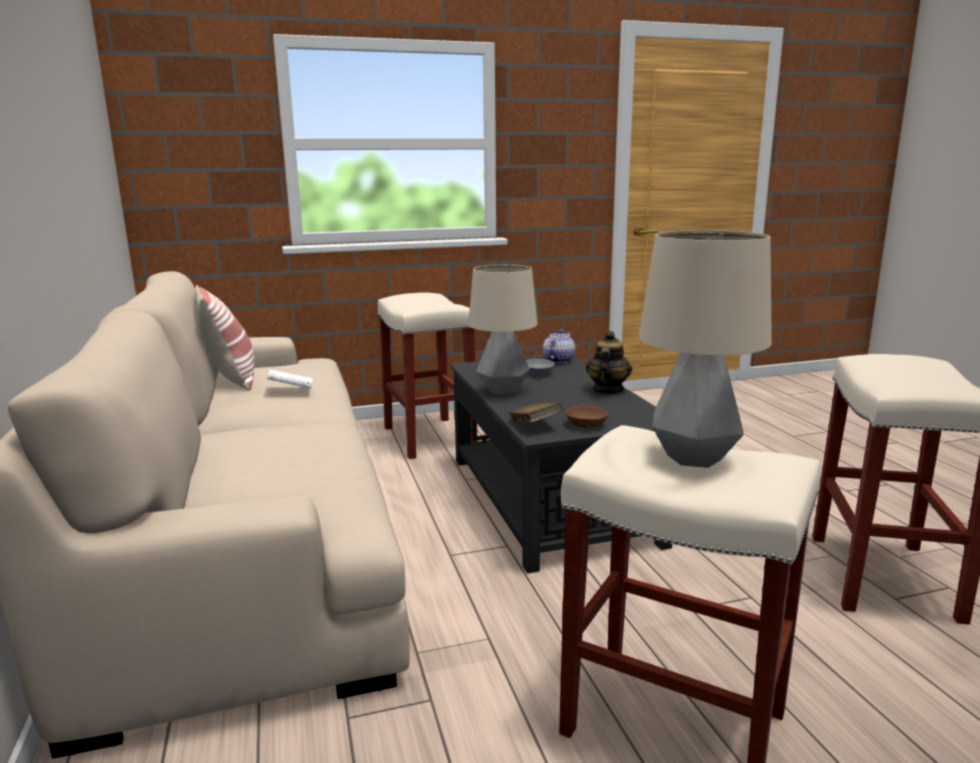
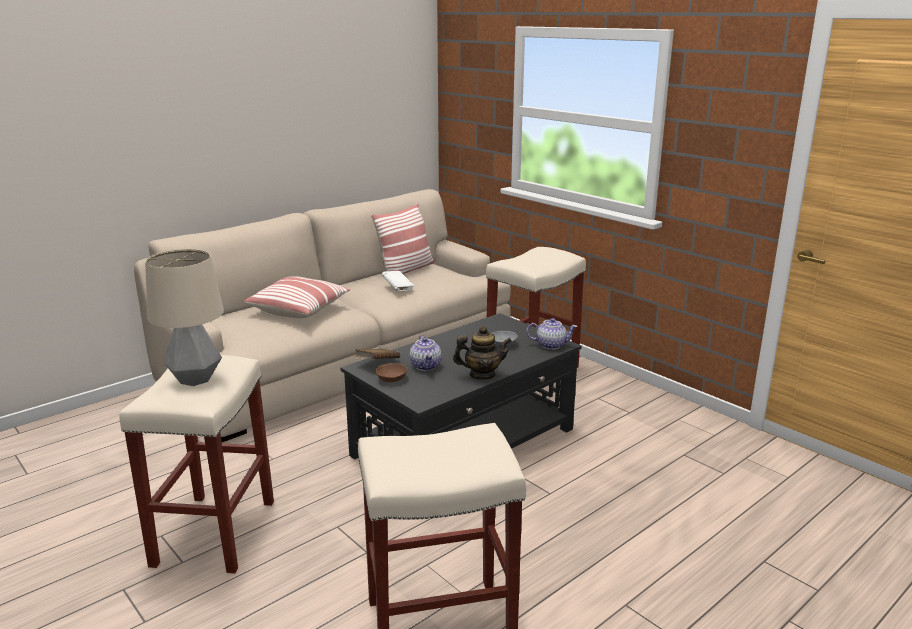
camera: 65 degrees right, 5 degrees up
(269, 448) = (299, 309): none -> pillow
(503, 390) = (447, 341): table lamp -> none
(564, 407) = (426, 366): none -> teapot

